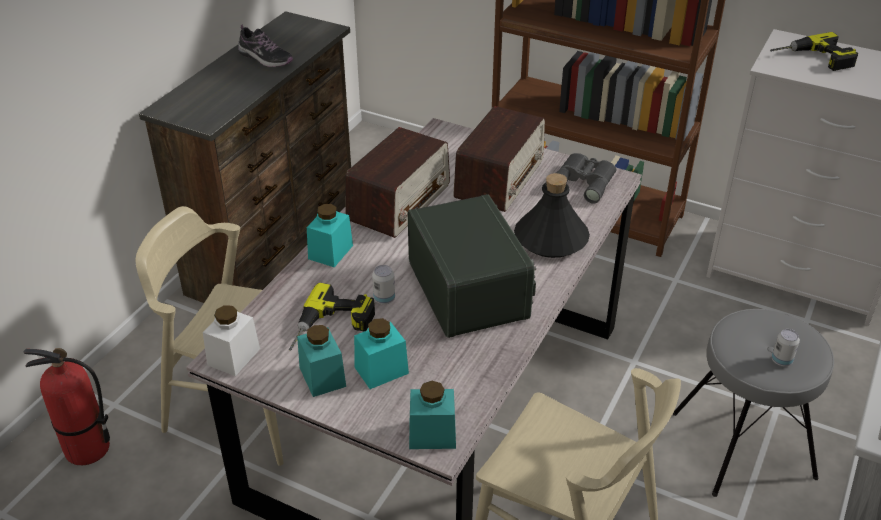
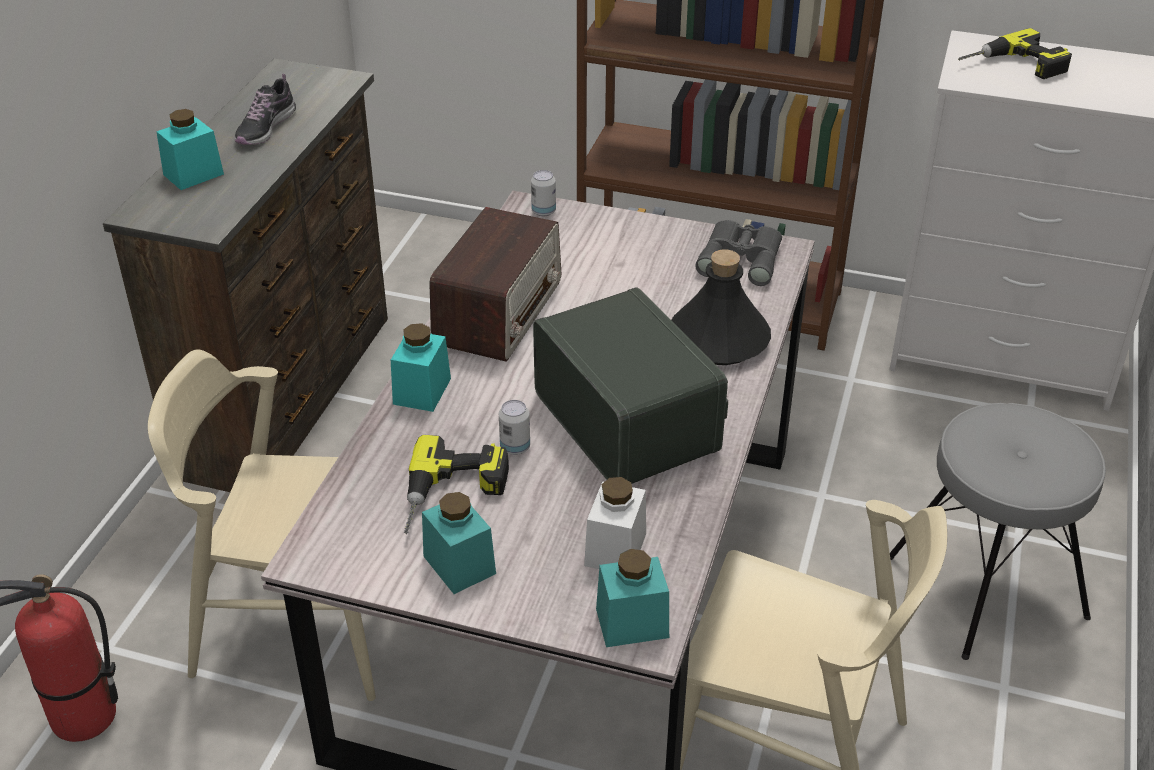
camera: 10 degrees left, 0 degrees up
(234, 357) = (326, 553): white jar -> white jar (615, 549)
(265, 58) = (265, 128): shoe -> shoe turned 90 degrees clockwise
(381, 370) = (538, 545): turquoise jar -> turquoise jar (193, 174)
(500, 178) = (627, 265): radio -> none
(781, 361) = (1040, 468): can -> can (543, 211)

